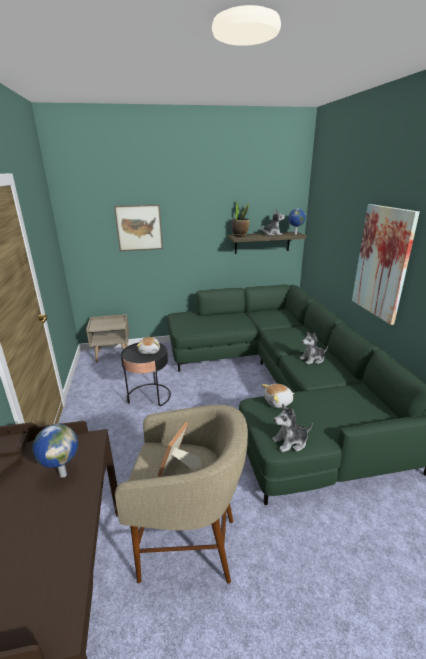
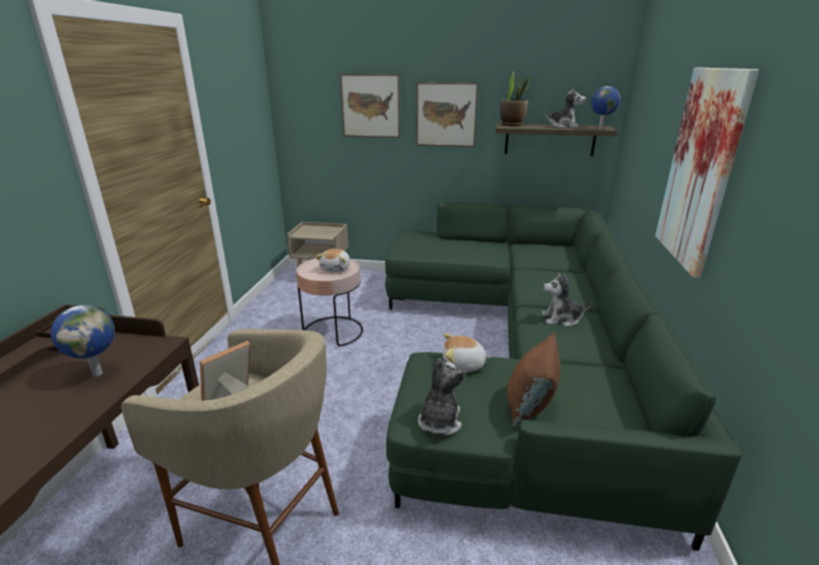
camera: 20 degrees right, 0 degrees up
(149, 396) = (333, 332): black side table -> pink side table
(194, 231) = (446, 115): none -> picture
(290, 442) = (439, 421): plush toy -> plush toy turned 105 degrees clockwise
(332, 418) = (530, 405): none -> brown pillow

